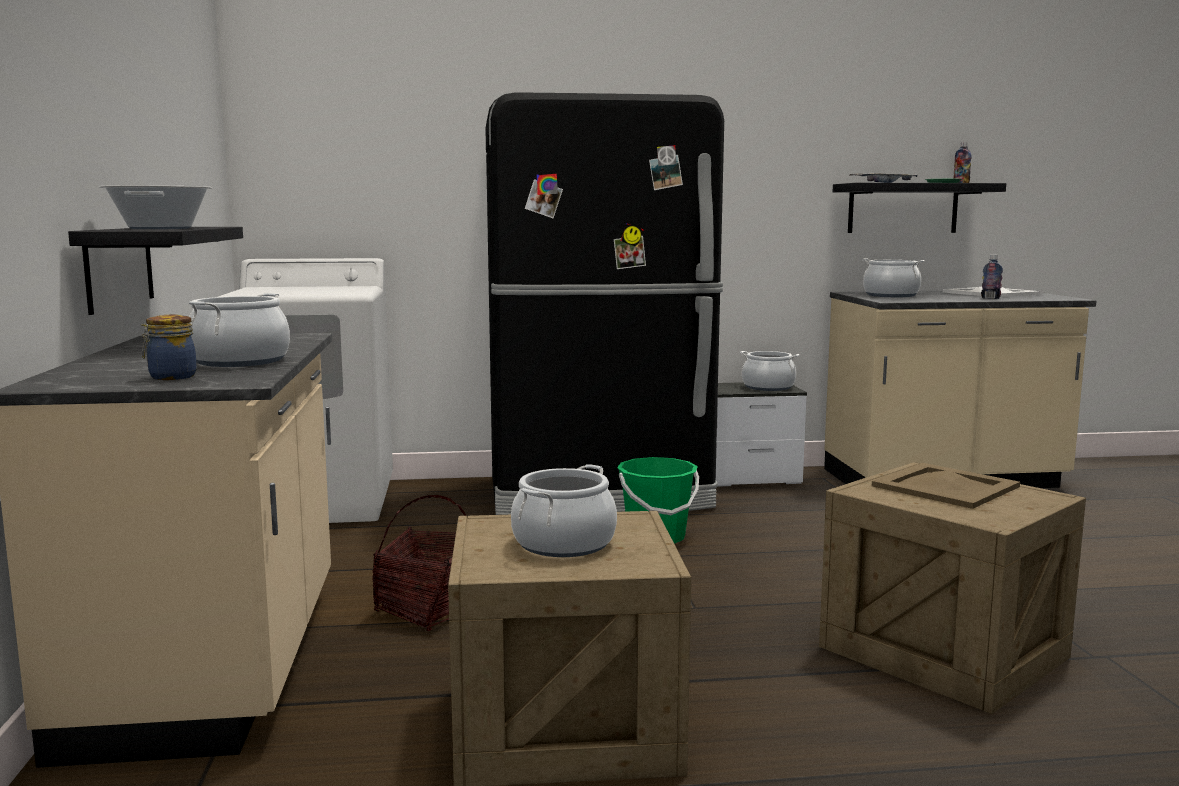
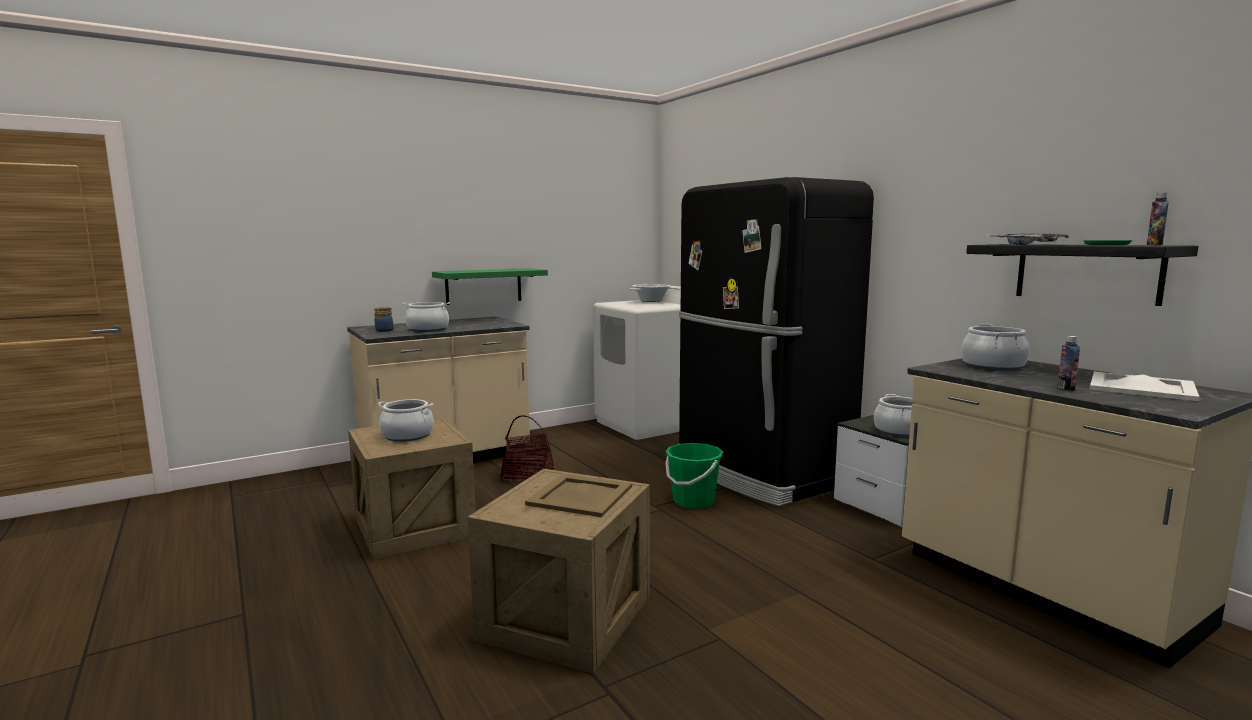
camera: 65 degrees right, 0 degrees up
(119, 267) = (483, 286): black shelf -> green shelf
(160, 228) = (472, 271): cooking pot -> cooking pot (651, 301)

